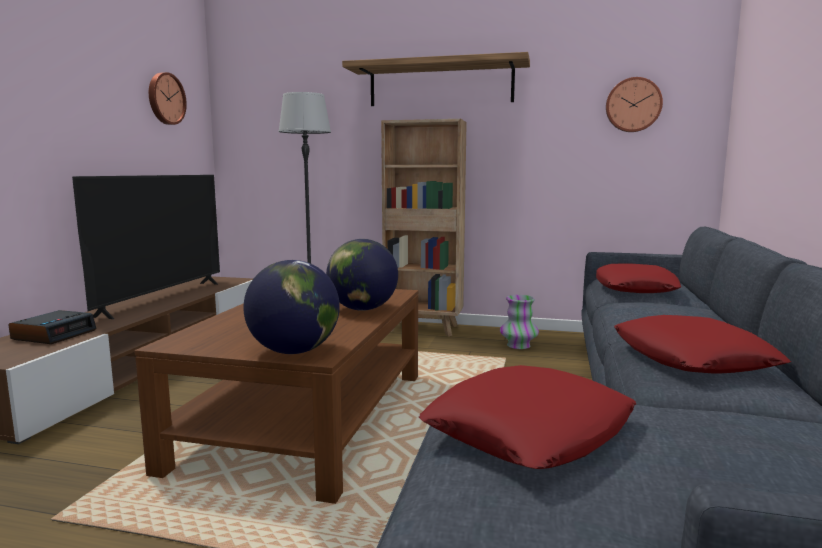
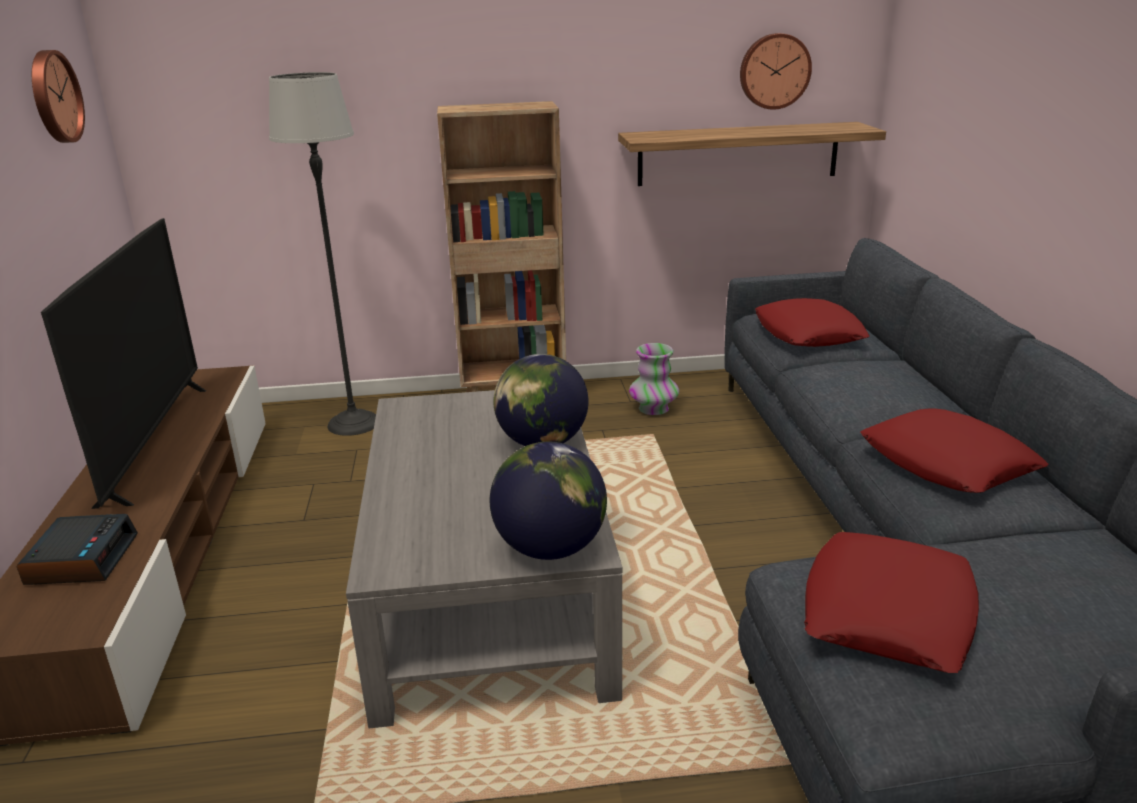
camera: 20 degrees left, 15 degrees up
(308, 419) = (489, 589): brown coffee table -> grey coffee table
(440, 84) = (507, 42): shelf -> shelf (738, 154)

